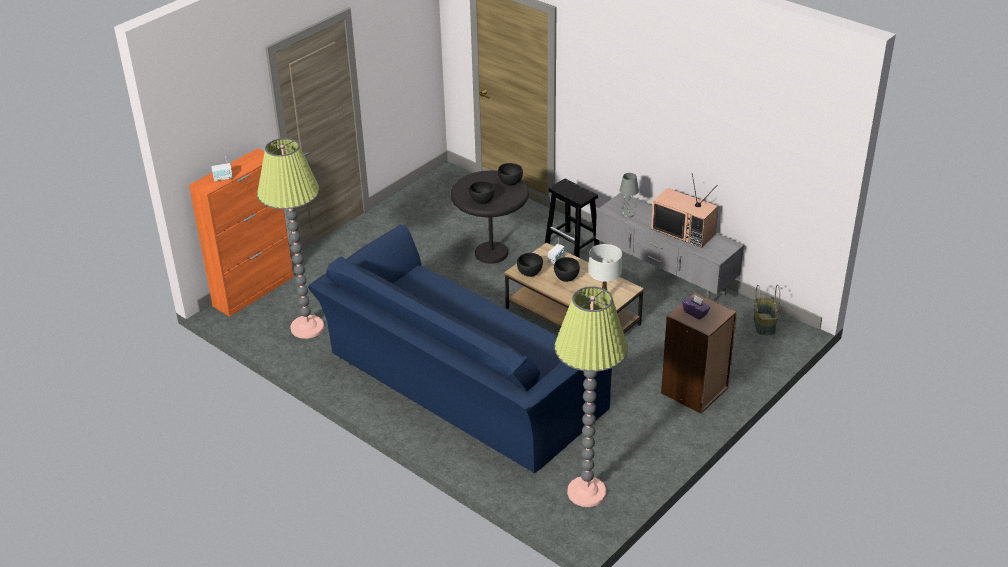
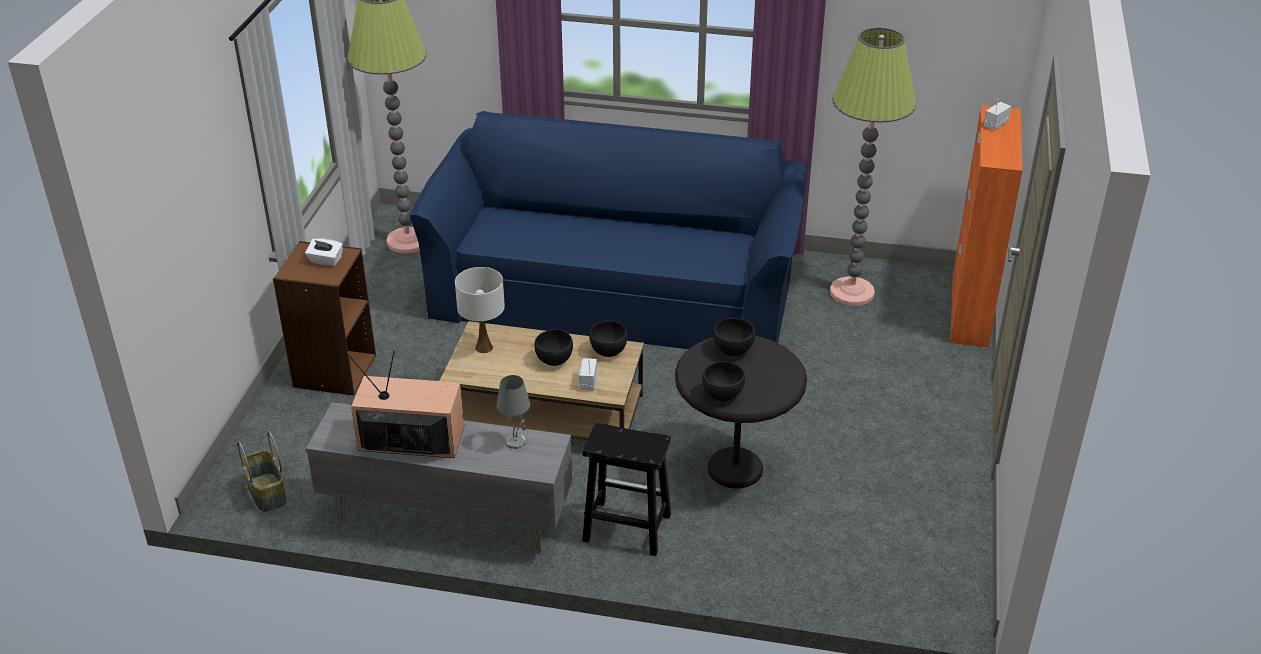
camera: 150 degrees right, 0 degrees up
(695, 313) = (325, 261): purple tissue box -> white tissue box

